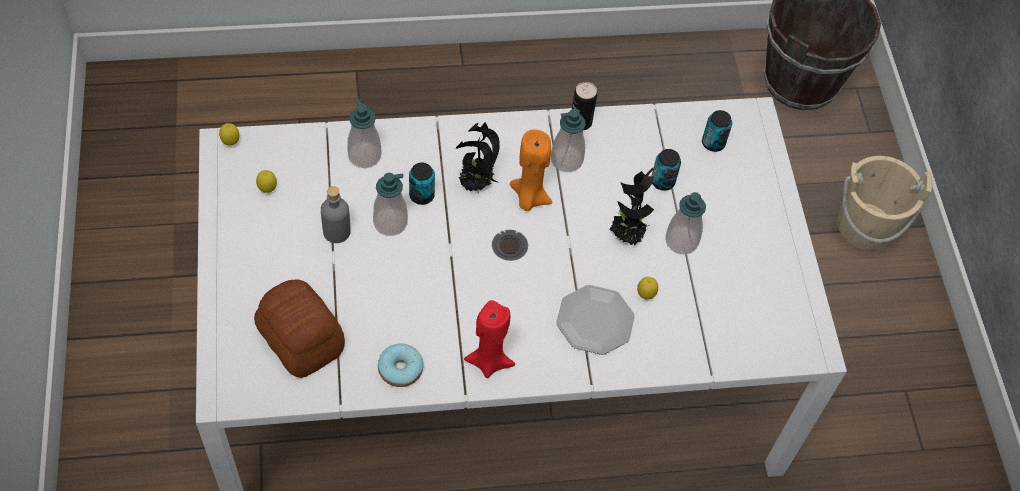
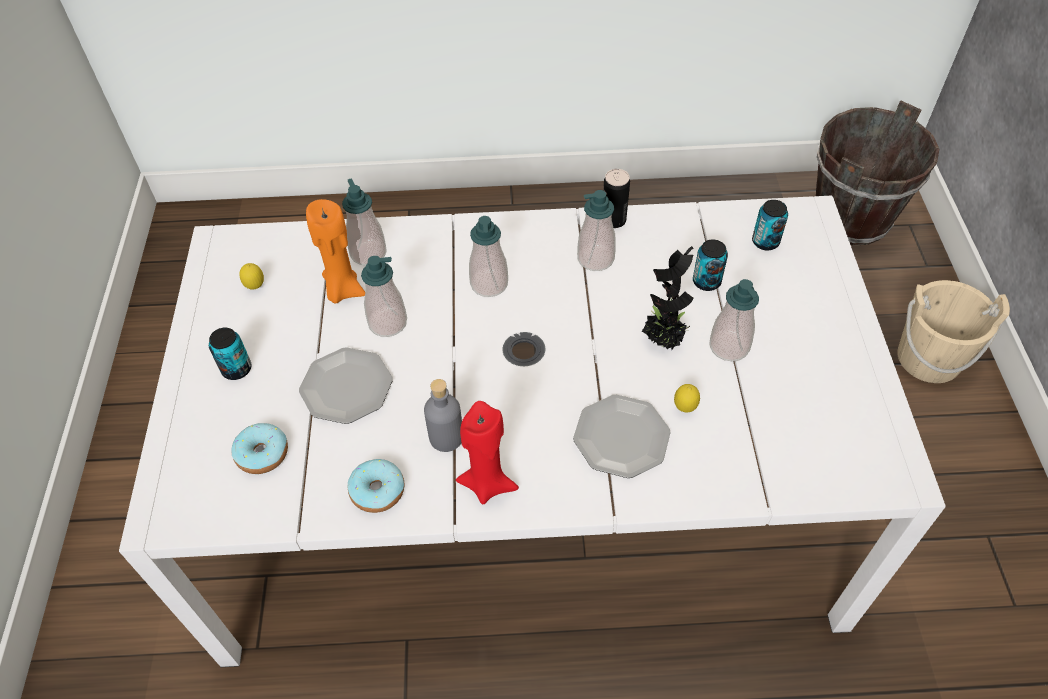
camera: 10 degrees right, 5 degrees down
(231, 143) = (225, 240): lemon -> none
(300, 340) = (262, 454): bread -> donut
(337, 232) = (325, 332): grey bottle -> grey bottle (446, 437)
(362, 282) = (346, 388): none -> plate
(421, 195) = (427, 294): can -> can (237, 369)
(475, 185) = (489, 284): potted plant -> soap dispenser
(529, 198) = (550, 298): orange candle -> orange candle (343, 290)

